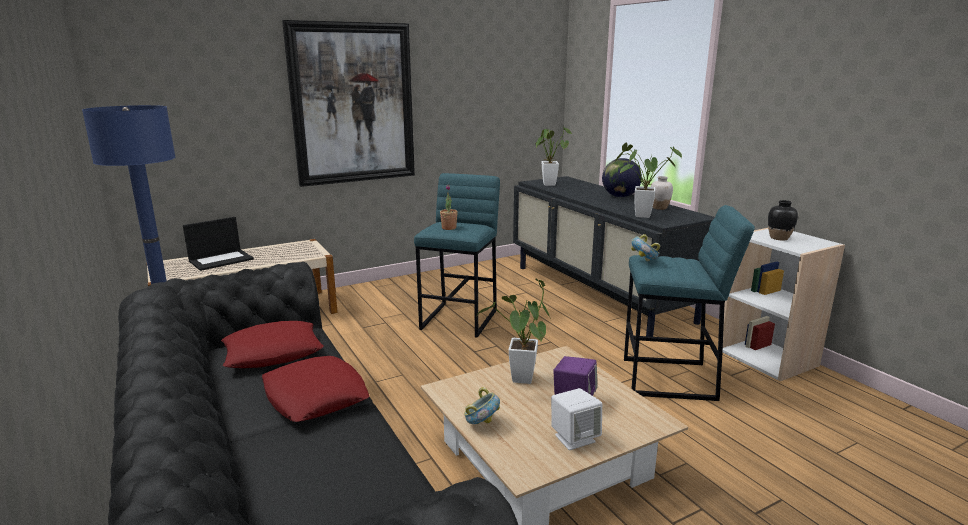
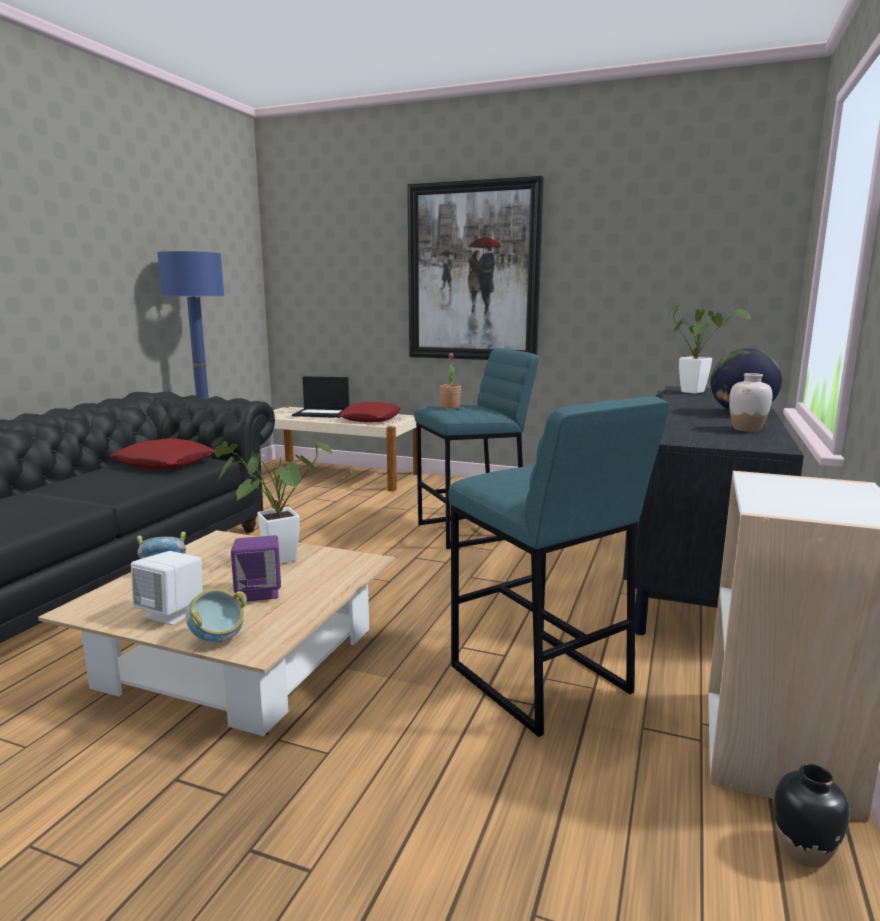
camera: 50 degrees right, 5 degrees down
(315, 396) = (100, 490): red pillow -> red pillow (370, 419)
(638, 215) = (671, 428): potted plant -> none
(644, 261) = (512, 468): bowl -> bowl (217, 640)
(778, 238) = (798, 491): black vase -> black vase (803, 851)

